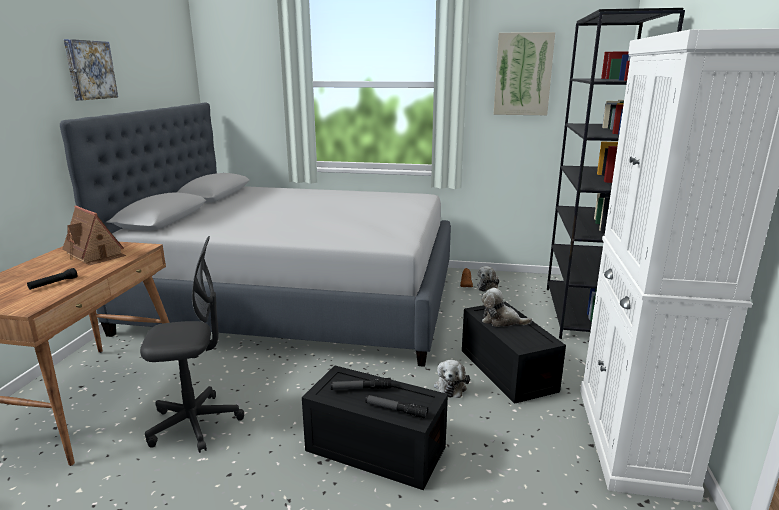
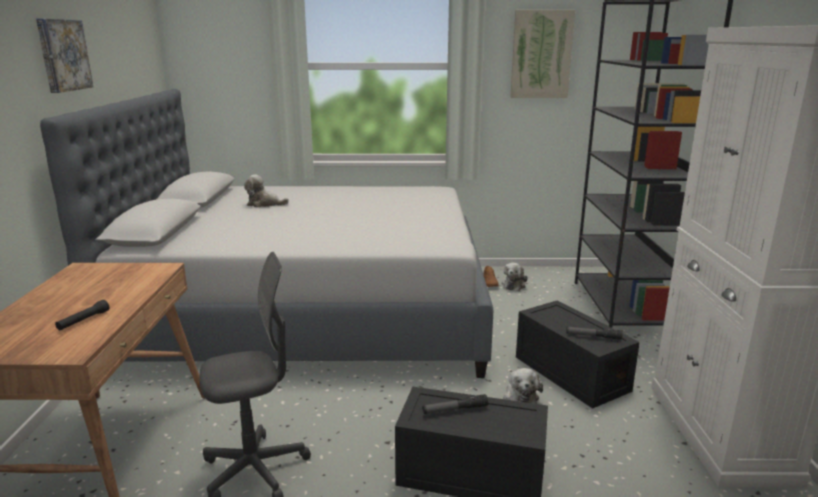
camera: 10 degrees left, 0 degrees up
(95, 254) = (109, 280): toy house -> none
(396, 410) = (503, 429): flashlight -> flashlight (593, 336)
(501, 321) = (563, 321): plush toy -> plush toy (264, 204)

